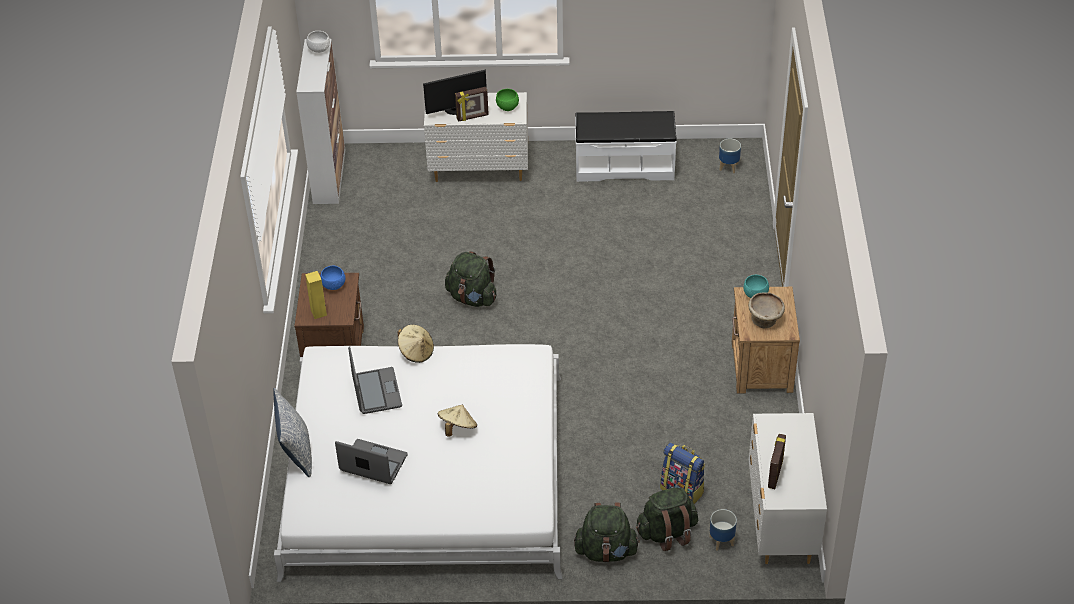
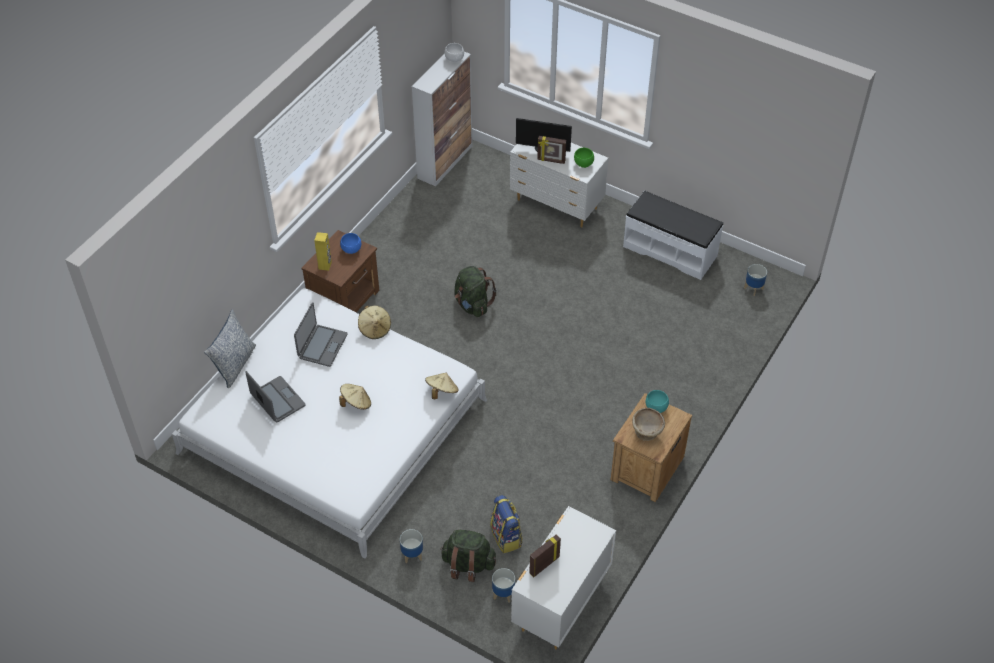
camera: 30 degrees right, 5 degrees up
(534, 378) = (442, 391): none -> beige hat
(606, 551) = (412, 554): green backpack -> planter

